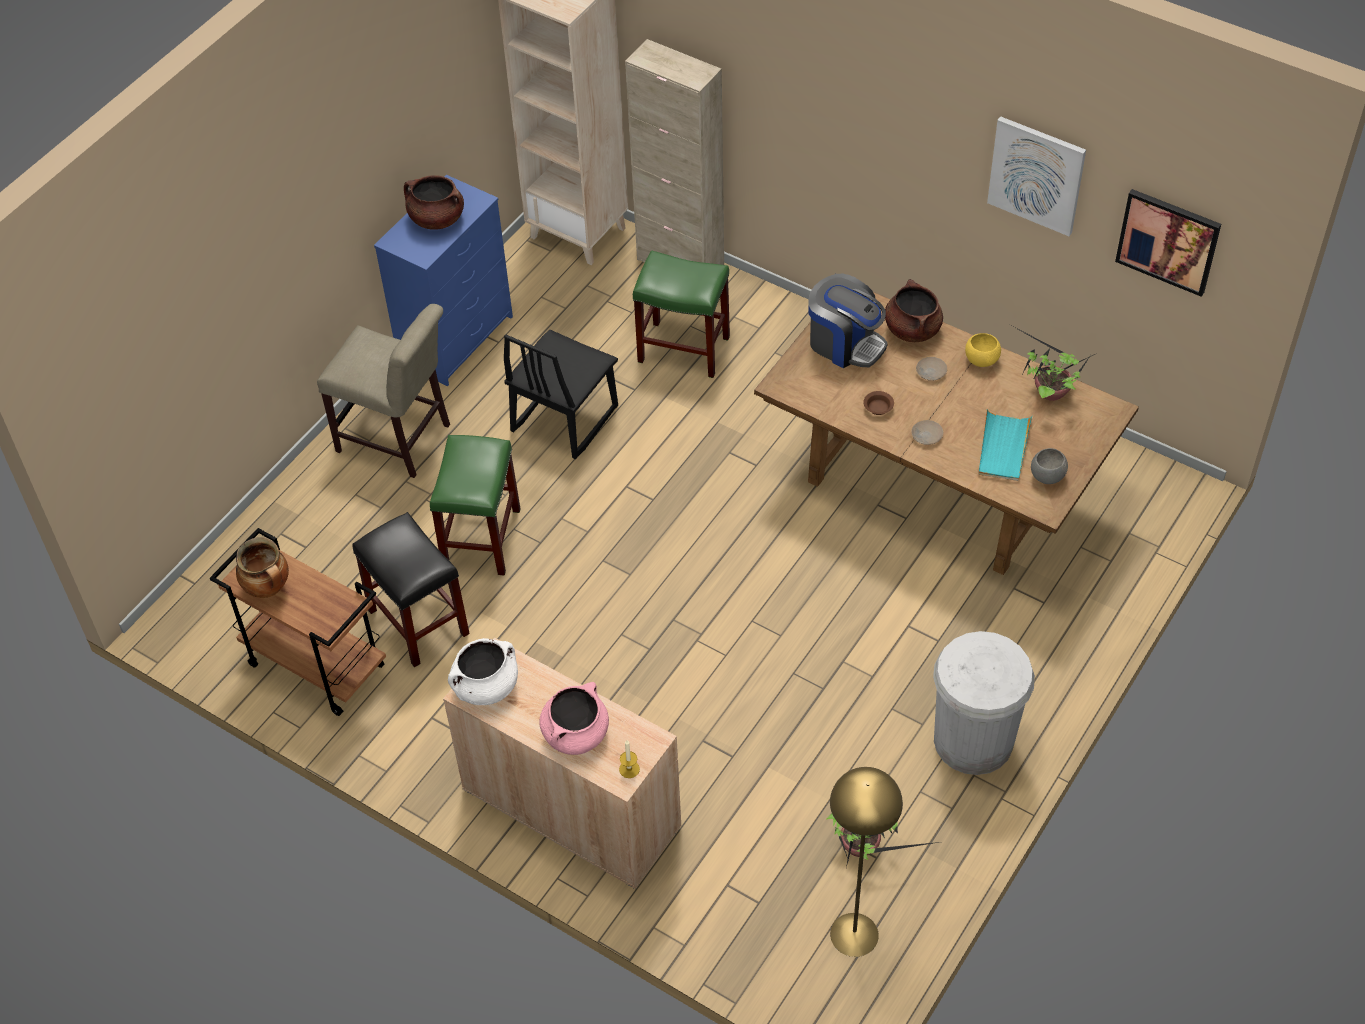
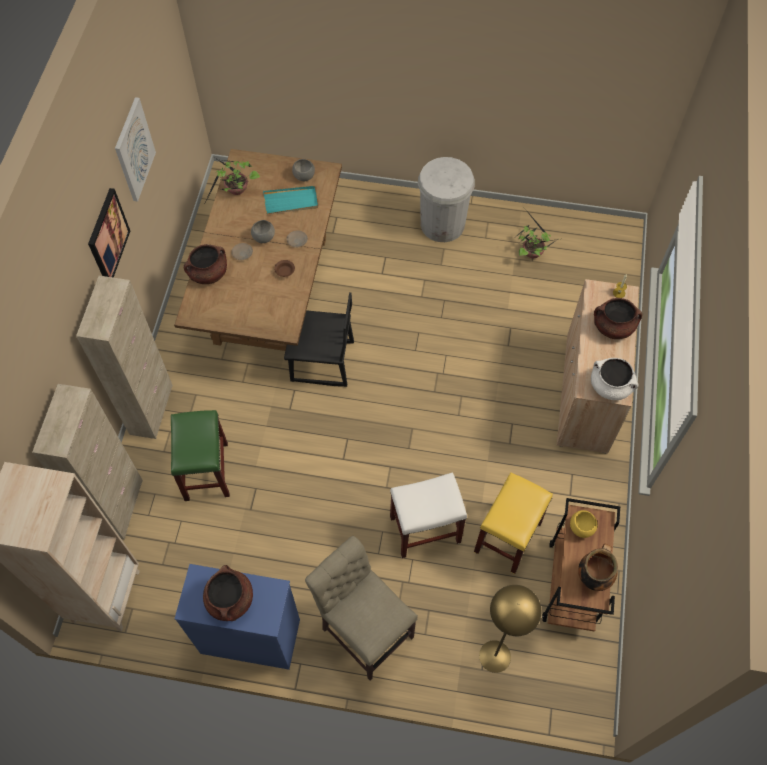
camera: 115 degrees left, 10 degrees up
(399, 440) = (364, 628): beige chair -> beige chair turned 45 degrees counterclockwise
(417, 622) = (508, 538): black stool -> yellow stool
(481, 538) = (424, 530): green stool -> white stool
(563, 419) = (300, 523): black chair -> black chair (322, 362)
(576, 733) = (613, 327): pink cooking pot -> brown cooking pot
(800, 317) = (151, 409): none -> beige cabinet
(845, 343) = (235, 306): coffee machine -> none
(854, 935) = (581, 241): yellow floor lamp -> yellow floor lamp (495, 656)
(949, 400) = (263, 237): none -> grey bowl
(981, 360) = (222, 231): yellow bowl -> yellow bowl (581, 528)
(1168, 241) = (164, 84): picture -> picture (107, 236)

